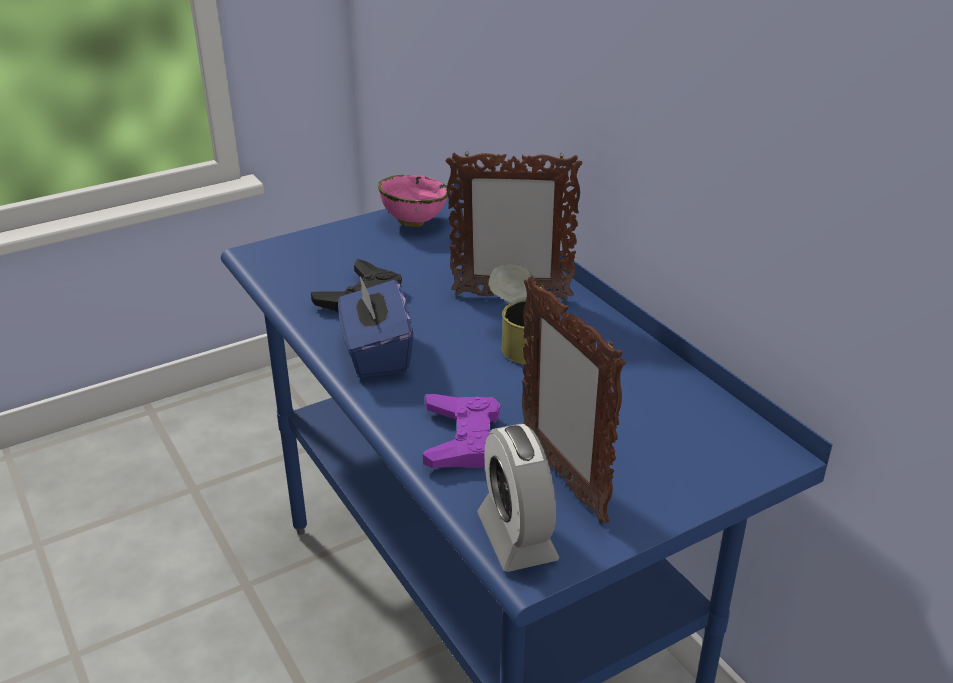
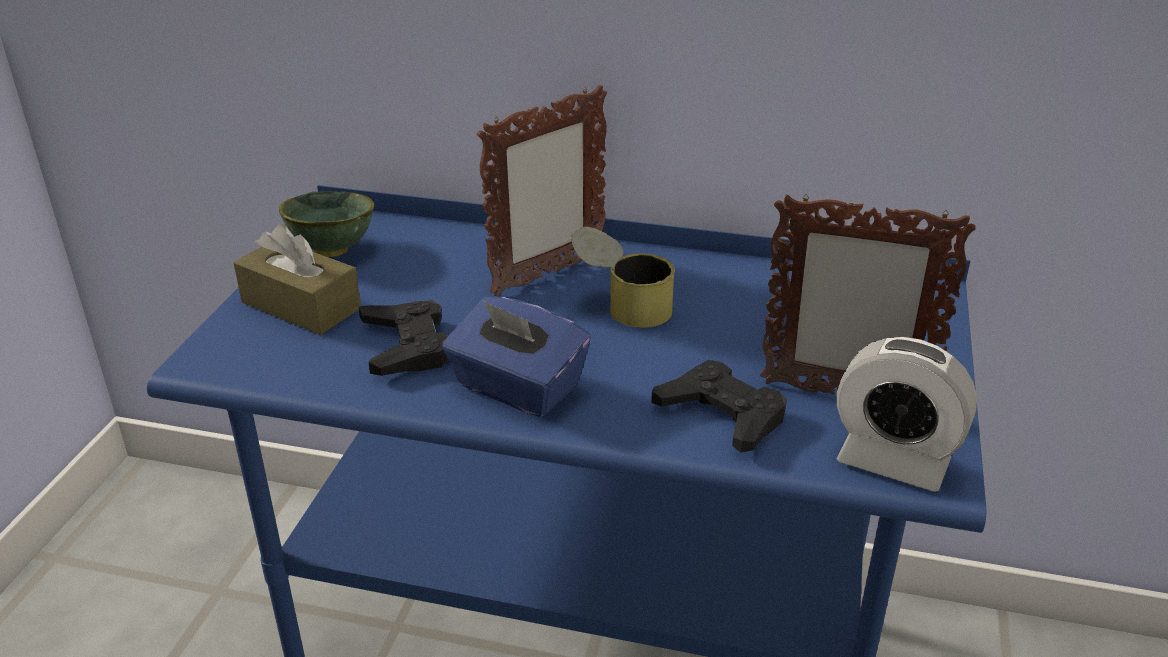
camera: 45 degrees left, 0 degrees up
(347, 247) = (301, 306): none -> brown tissue box
(413, 222) = (330, 250): pink bowl -> green bowl
(463, 439) = (722, 414): purple game controller -> black game controller

